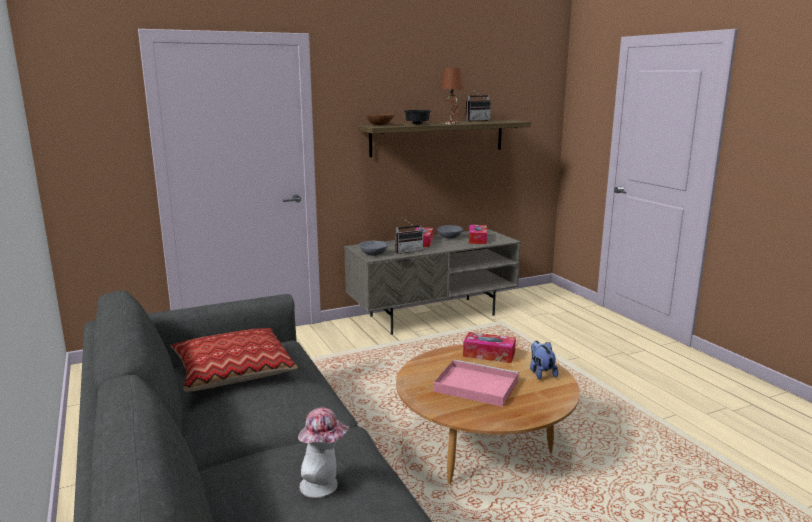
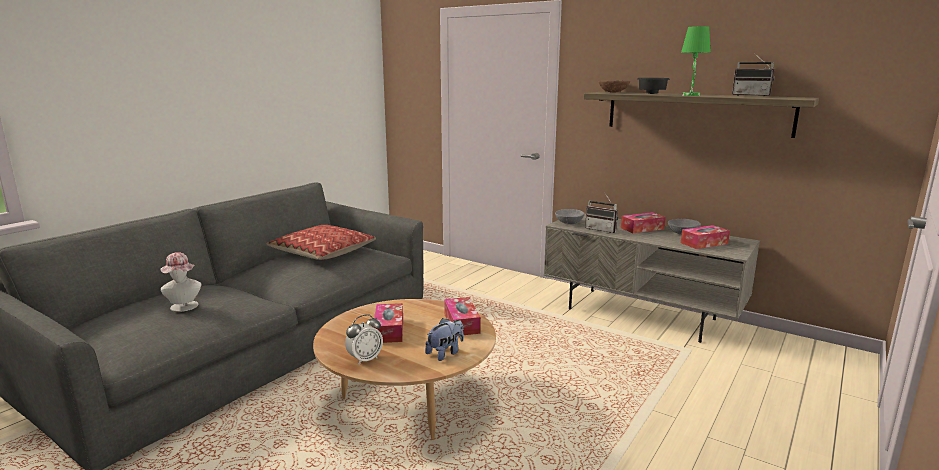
camera: 60 degrees right, 0 degrees up
(452, 123) = (691, 95): brown table lamp -> green table lamp
(474, 386) = (389, 330): pink tray -> tissue box
(528, 407) = (365, 359): none -> alarm clock

